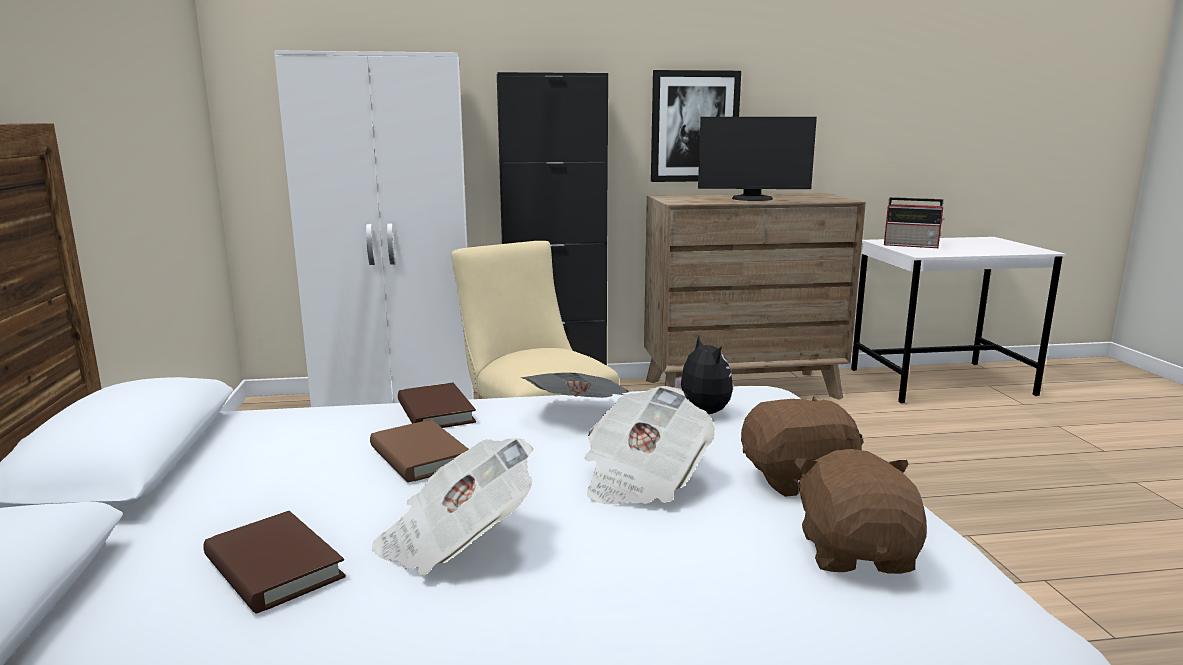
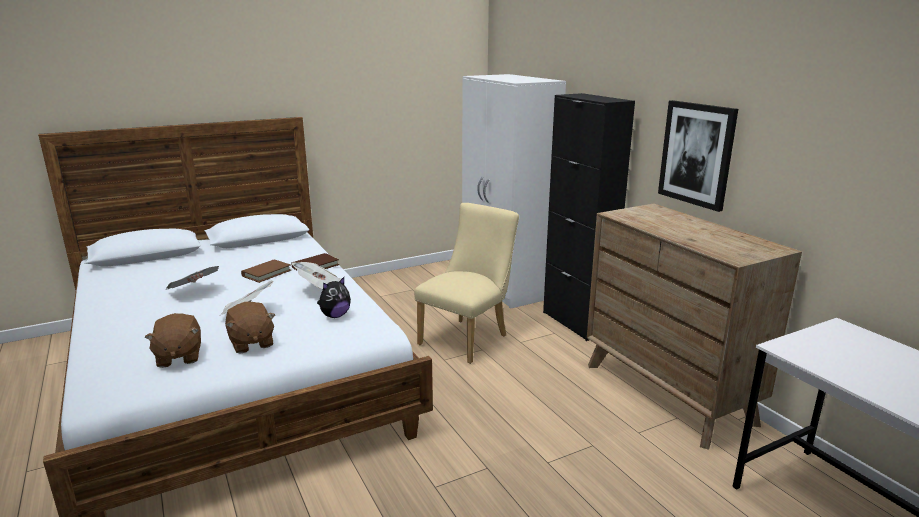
camera: 70 degrees right, 5 degrees up
(273, 567) = (181, 273): brown book -> none
(752, 199) = (680, 230): monitor -> none
(856, 553) = (178, 357): brown plush toy -> brown plush toy turned 90 degrees clockwise
(912, 245) = (841, 344): radio -> none

